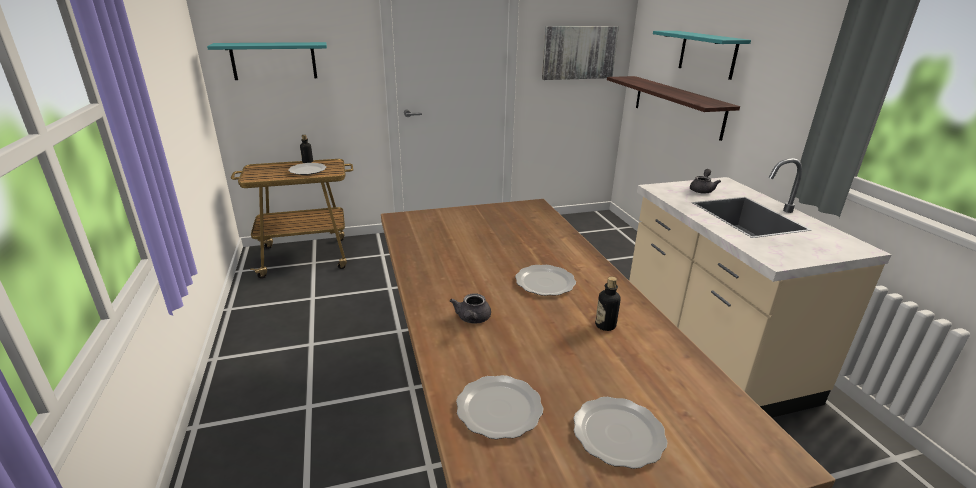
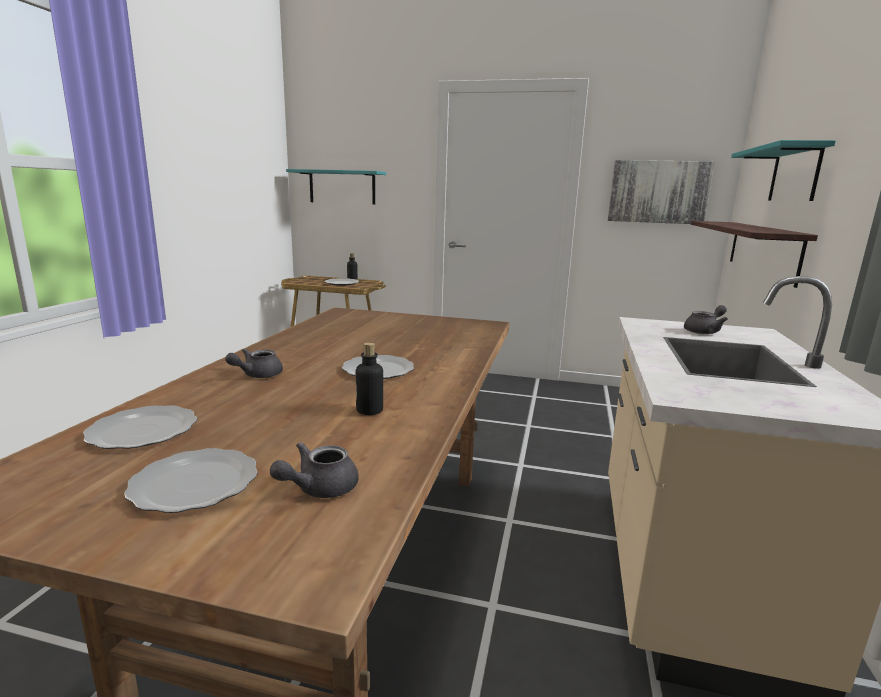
camera: 30 degrees right, 10 degrees down
(686, 402) = (319, 489): none -> grey teapot

